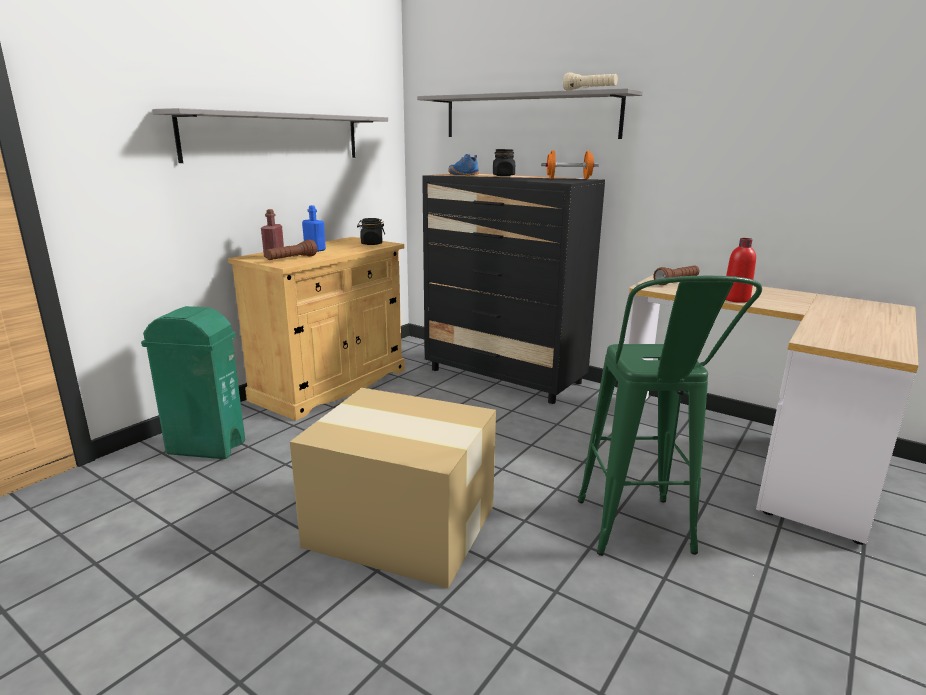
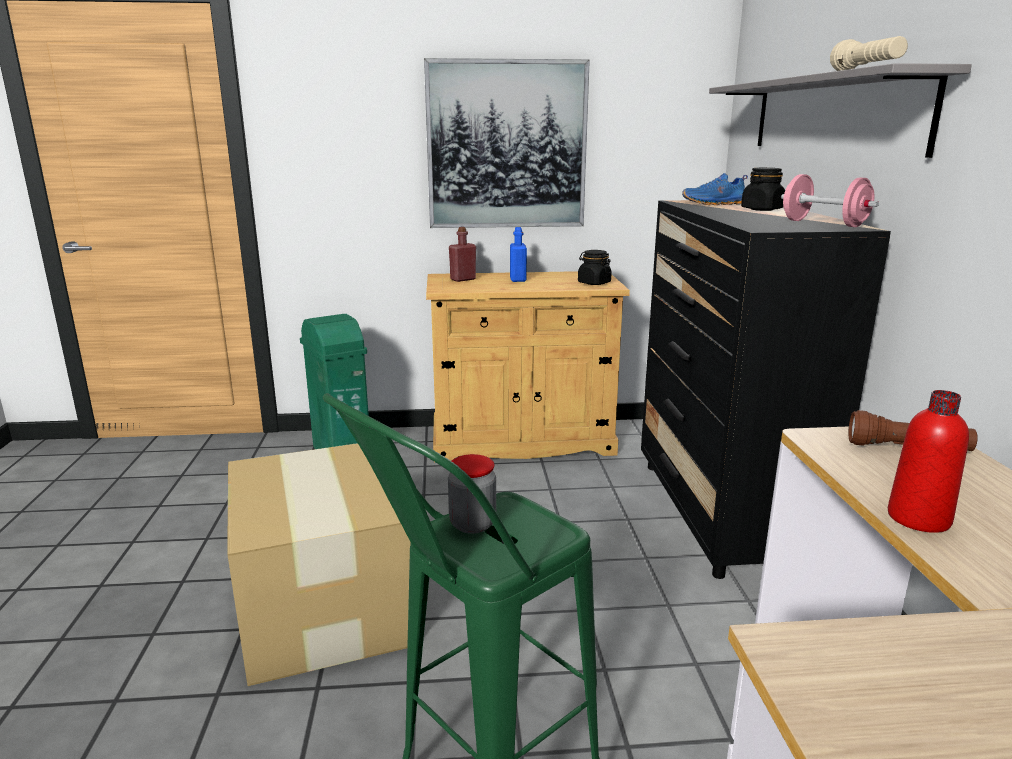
camera: 50 degrees right, 0 degrees up
(276, 137) = (506, 145): grey shelf -> picture
(291, 259) = (465, 285): brown flashlight -> none
(568, 178) = (824, 223): orange dumbbell -> pink dumbbell
(640, 359) = (472, 524): none -> jar

